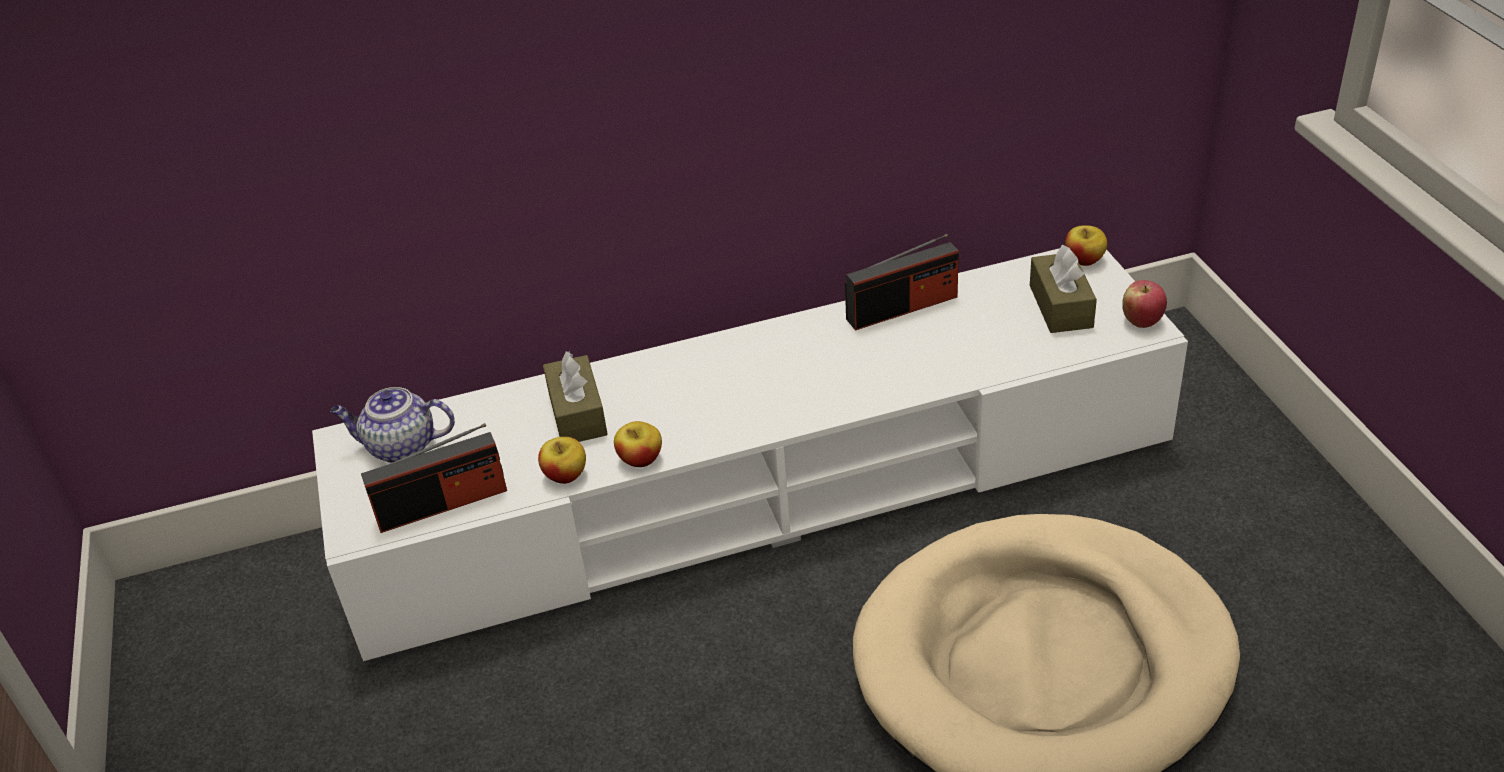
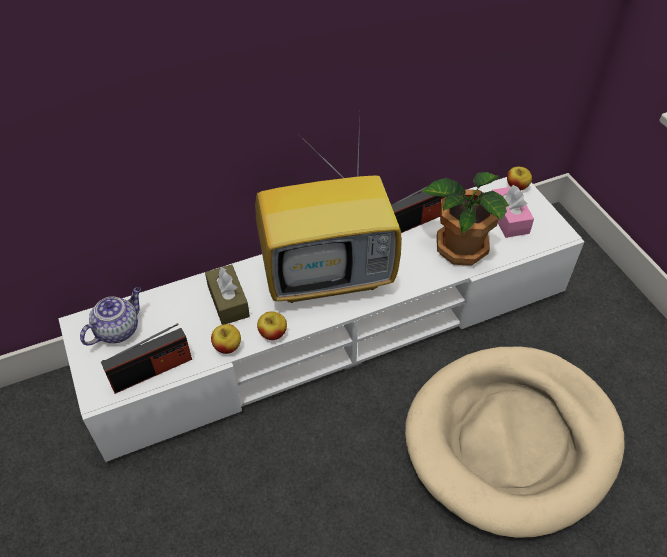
camera: 10 degrees left, 10 degrees up
(400, 447) = (118, 329): teapot -> teapot turned 135 degrees clockwise
(746, 380) = (329, 274): none -> television
(970, 345) = (460, 247): none -> potted plant
(1060, 306) = (508, 219): brown tissue box -> pink tissue box
(1141, 321) = (556, 229): apple -> none

